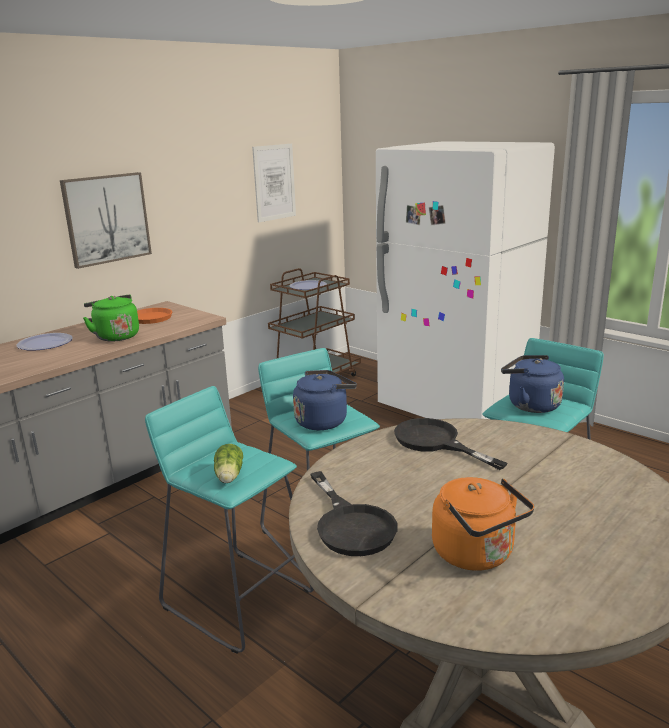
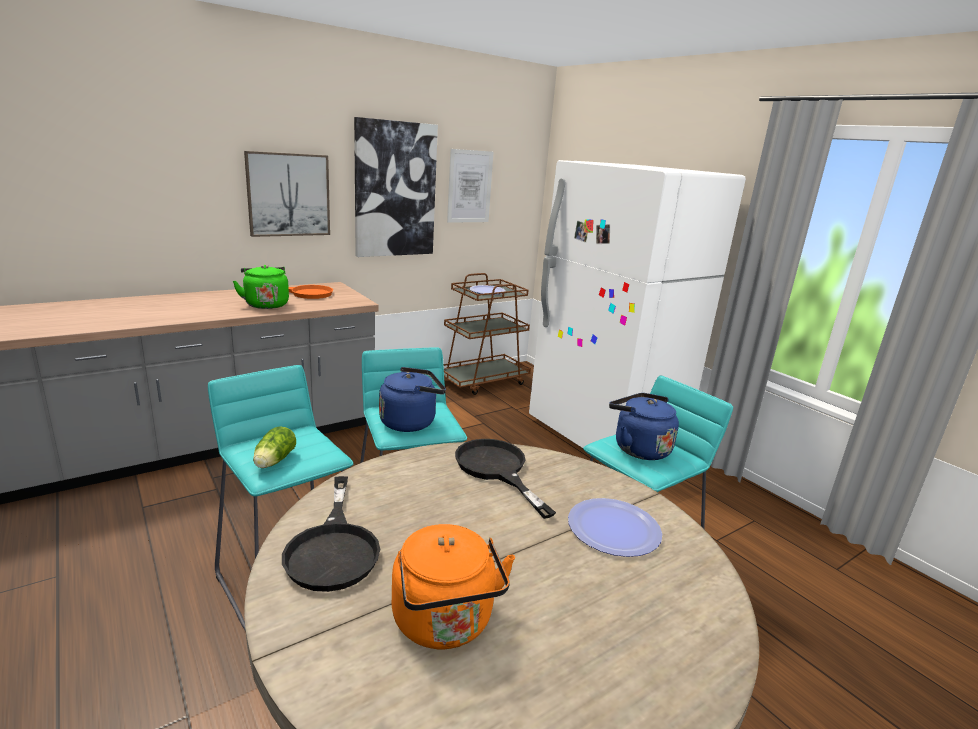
camera: 10 degrees right, 0 degrees up
(45, 343) = (201, 300): plate -> plate (614, 529)
(206, 197) = (395, 190): none -> picture

